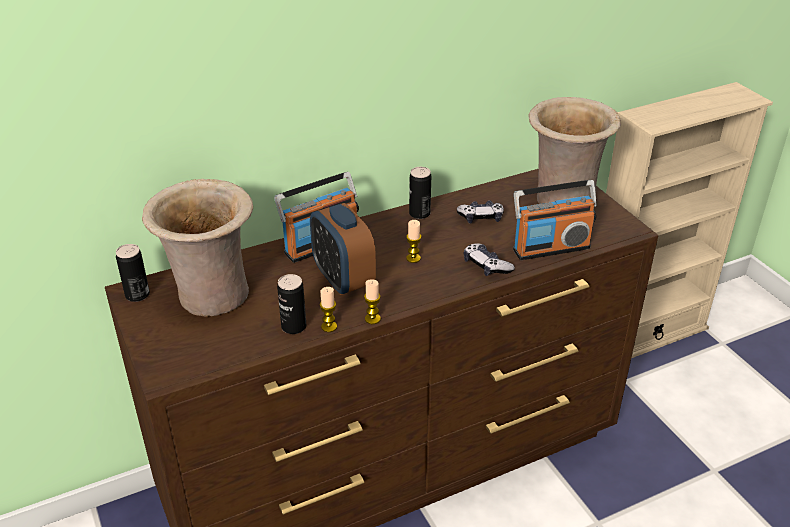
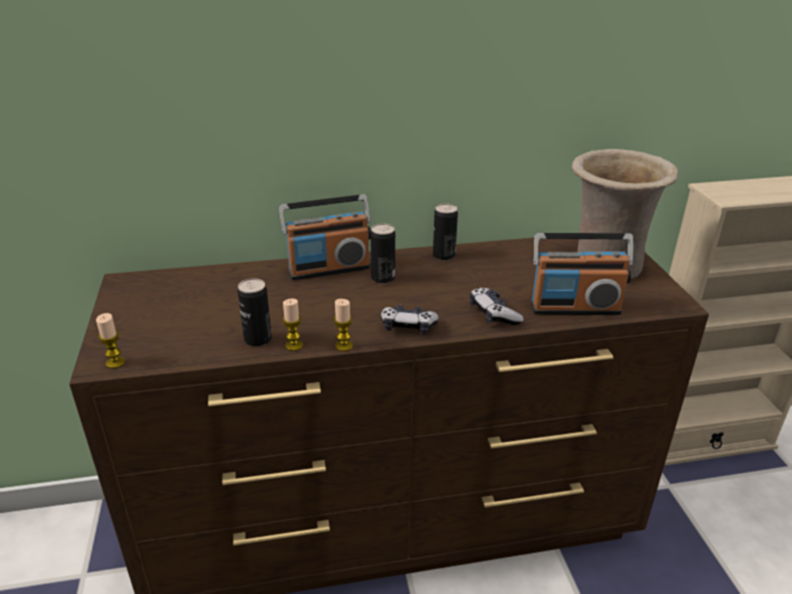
camera: 15 degrees right, 5 degrees down
(137, 295) = (127, 286): can -> can (383, 278)
(212, 299) = (194, 300): beige vase -> none
(343, 279) = (334, 303): alarm clock -> none
(413, 258) = (417, 295): candle -> candle (115, 362)
(481, 218) = (507, 268): game controller -> game controller (408, 326)

